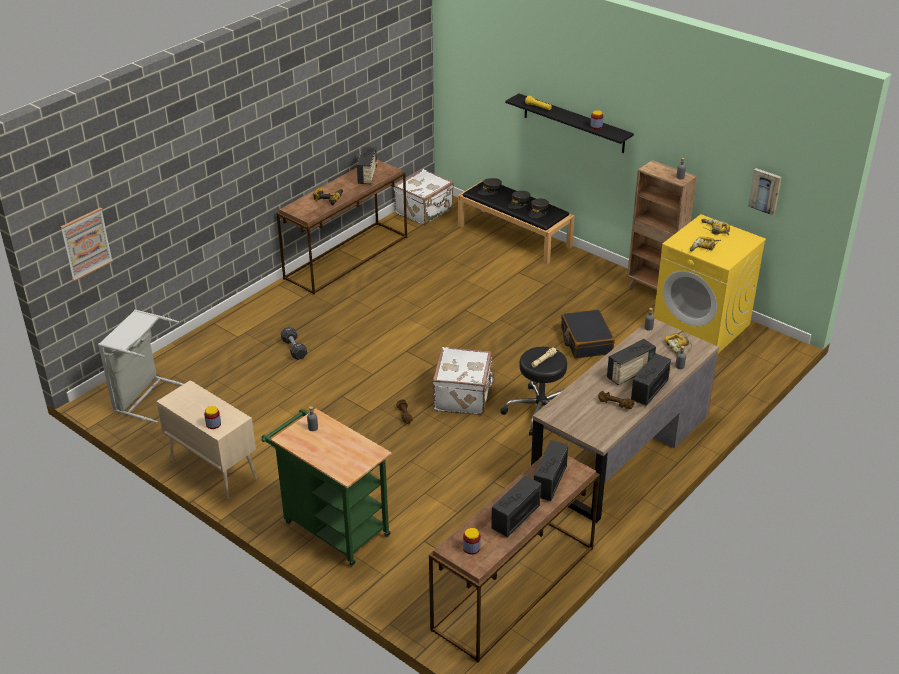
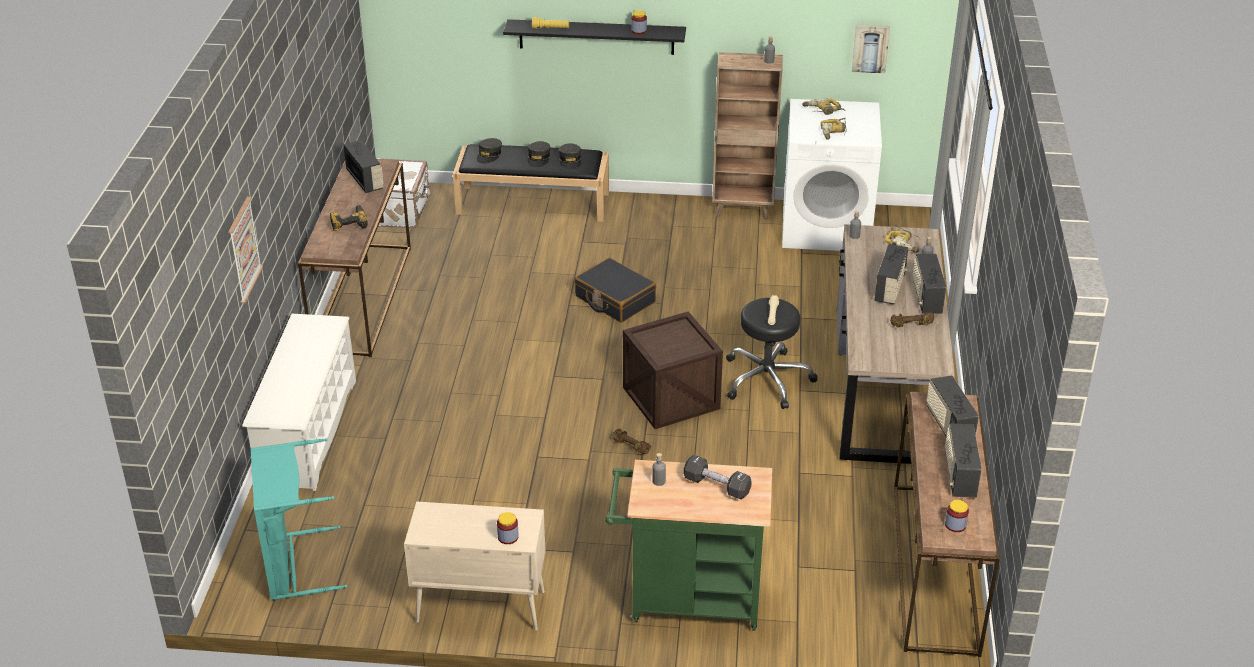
camera: 35 degrees left, 0 degrees up
(86, 243) = (183, 376): picture -> picture (243, 249)
(145, 397) = (294, 565): grey laundry basket -> turquoise laundry basket
(233, 324) = (308, 431): none -> white shoe rack
(294, 349) = (419, 428): black dumbbell -> black dumbbell (717, 486)
(464, 396) = (671, 398): white suitcase -> crate
(586, 341) = (732, 288): black suitcase -> black suitcase (614, 299)
(702, 326) = (826, 227): yellow washing machine -> white washing machine

